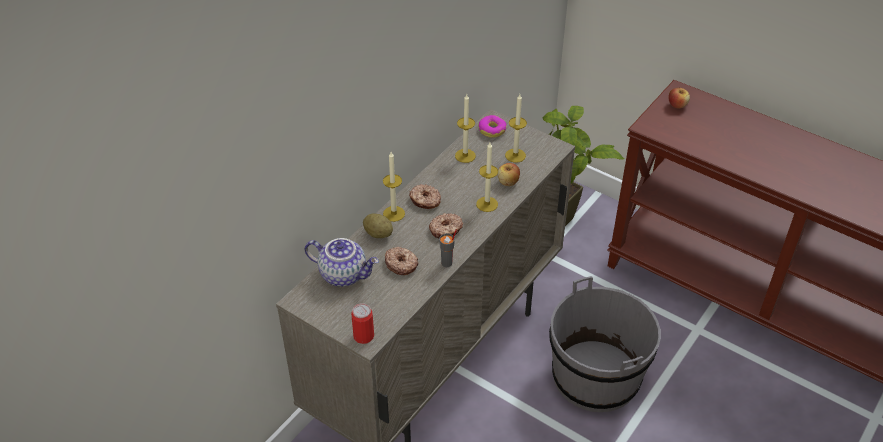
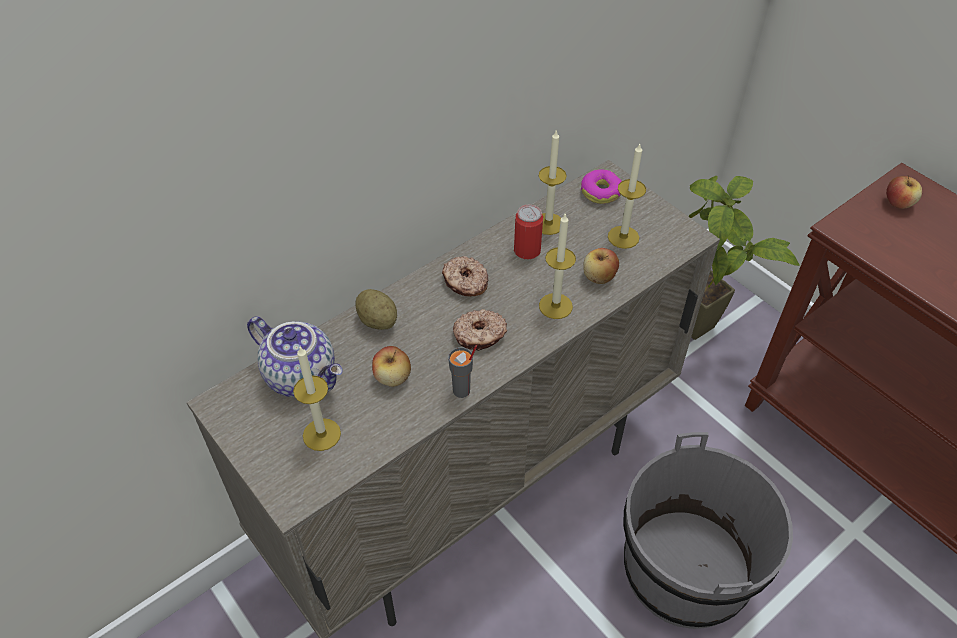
camera: 15 degrees right, 5 degrees up
(363, 336) = (290, 487): can -> can (527, 250)
(394, 213) = (412, 293): candle -> candle (321, 434)
(401, 264) = (392, 377): donut -> apple

